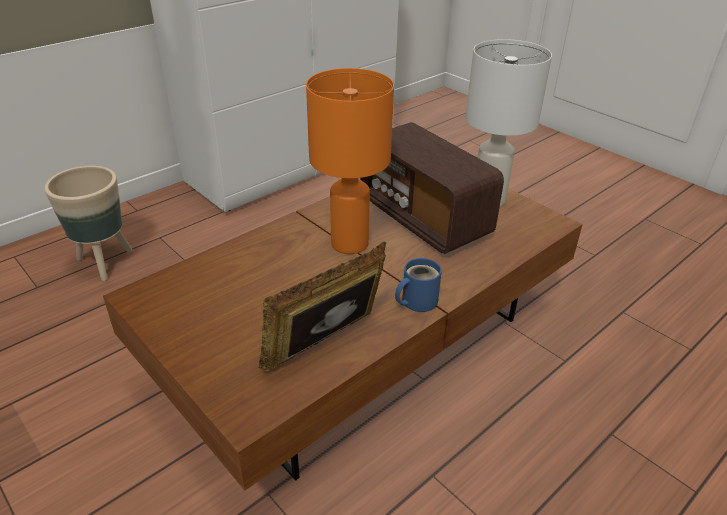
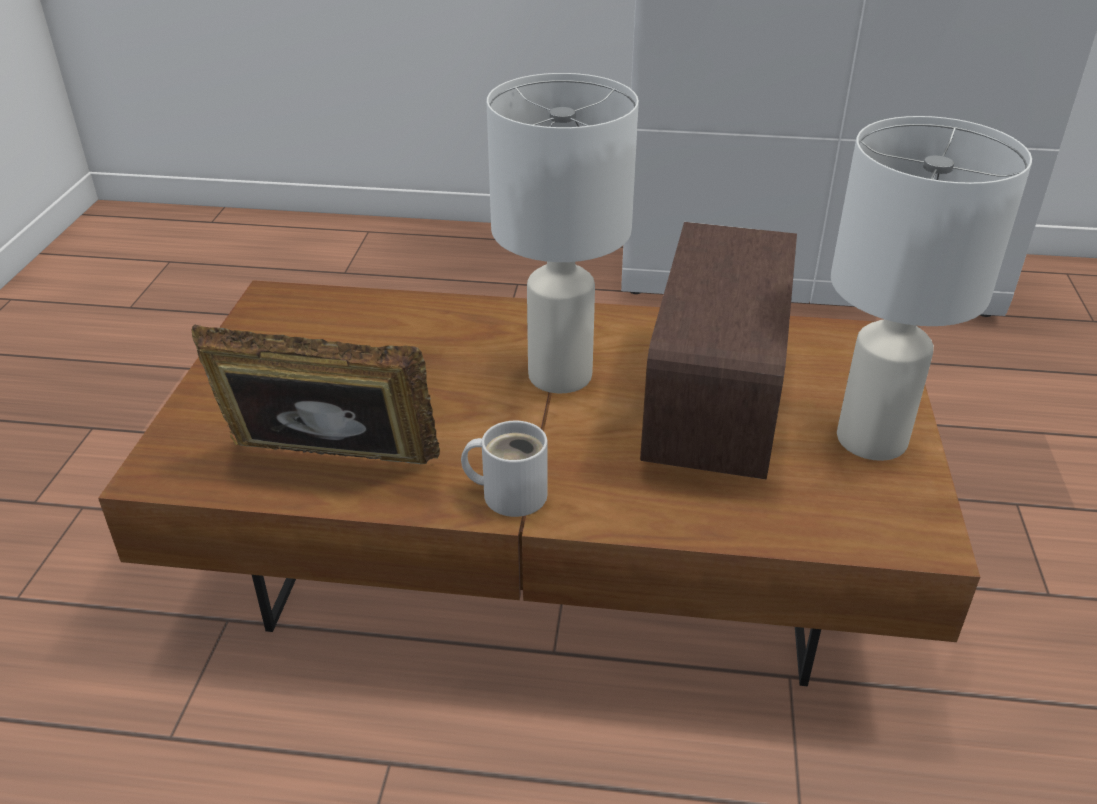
camera: 50 degrees right, 0 degrees up
(104, 263) = (428, 282): beige planter -> none
(348, 243) = (560, 374): orange table lamp -> white table lamp
(416, 301) = (509, 492): blue mug -> white mug

